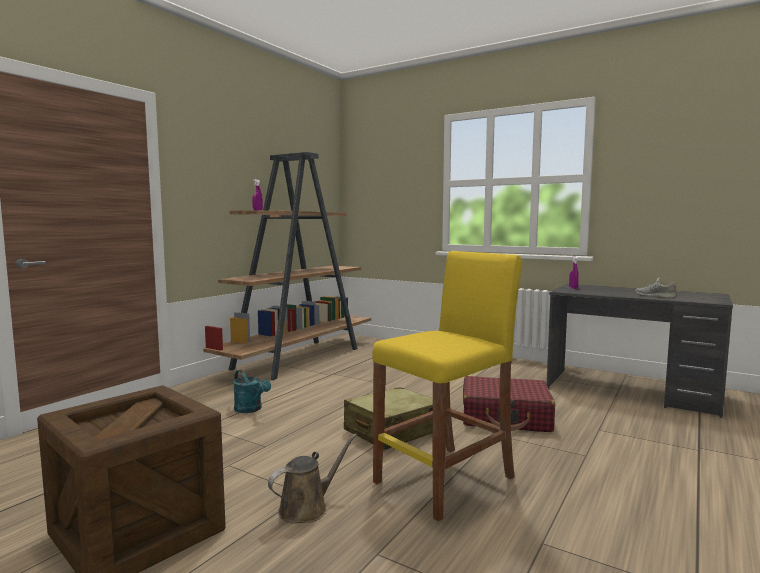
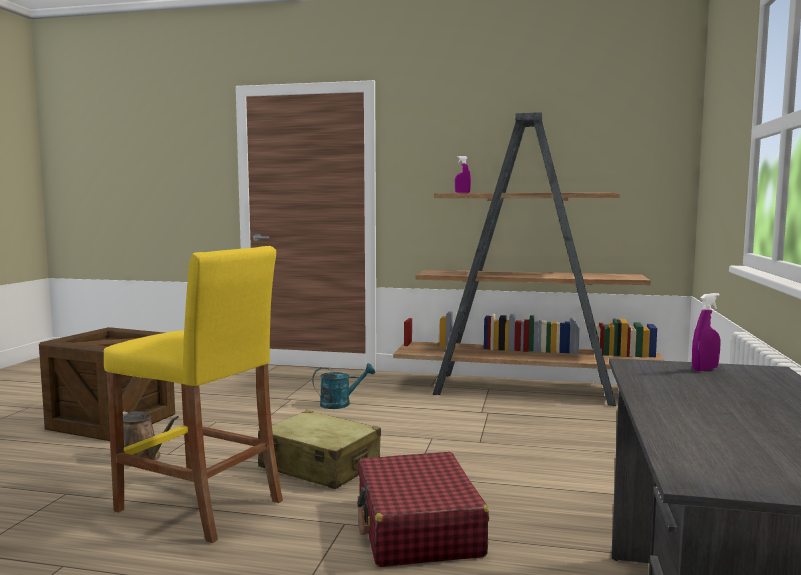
camera: 70 degrees right, 0 degrees up
(251, 409) = (341, 404): turquoise watering can -> turquoise watering can turned 135 degrees counterclockwise
(655, 296) = (707, 423): grey shoe -> none

